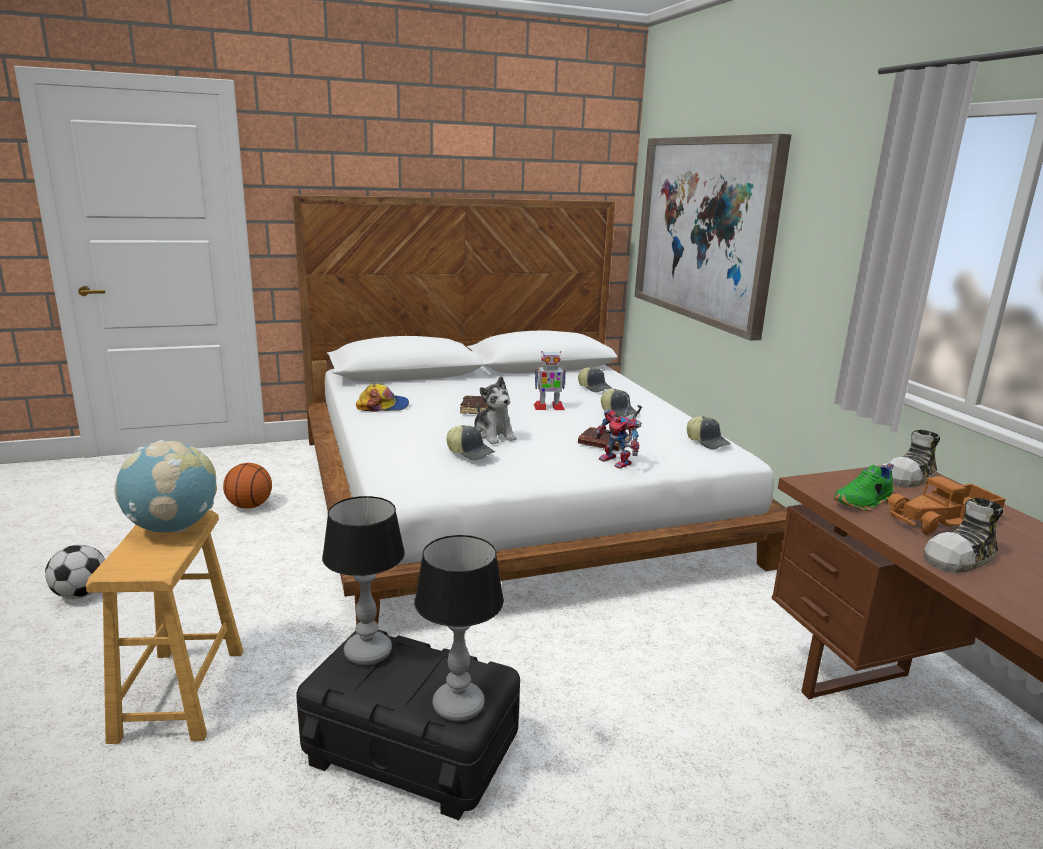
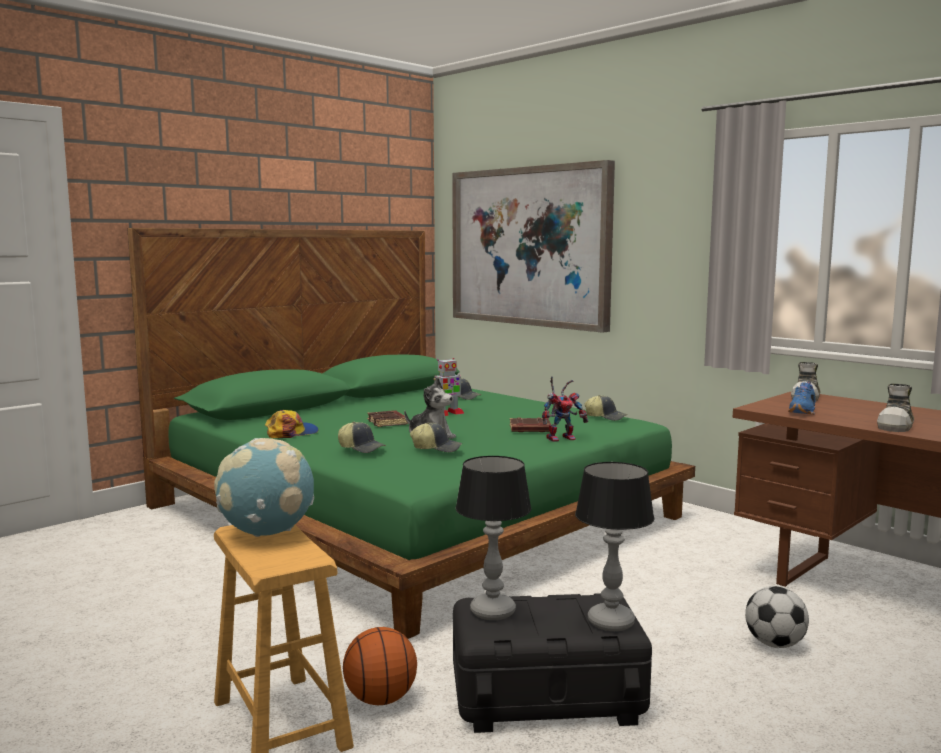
camera: 25 degrees left, 10 degrees down
(81, 594) = (45, 683): football -> football (774, 644)
(249, 506) = (150, 570): basketball -> basketball (380, 699)
(510, 496) = (414, 511): white bed -> green bed
(619, 412) = (510, 409): cap -> cap (362, 448)
(619, 462) = (562, 438): toy robot -> toy robot turned 45 degrees counterclockwise
(864, 502) = (803, 411): green shoe -> blue shoe
(944, 520) = (859, 412): toy truck -> none

